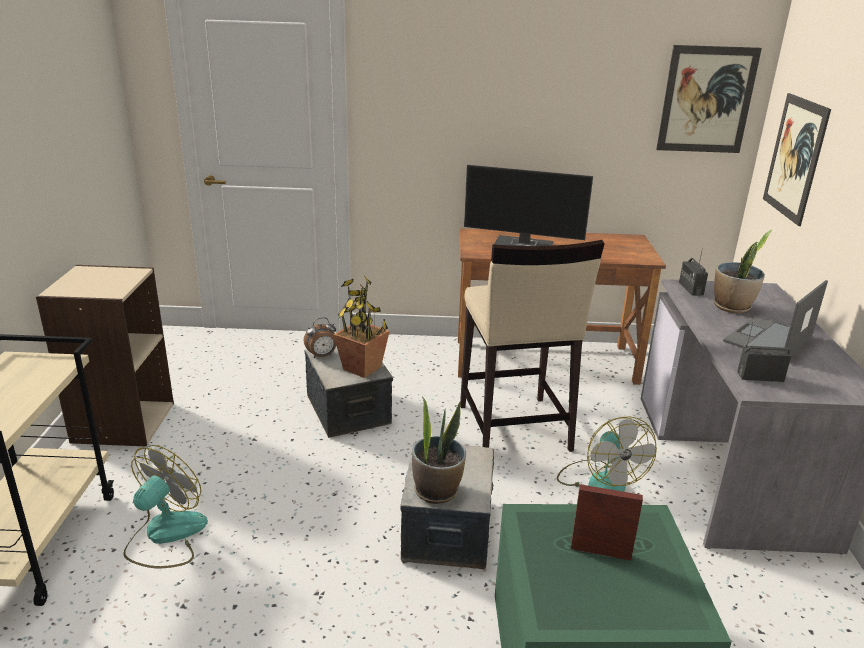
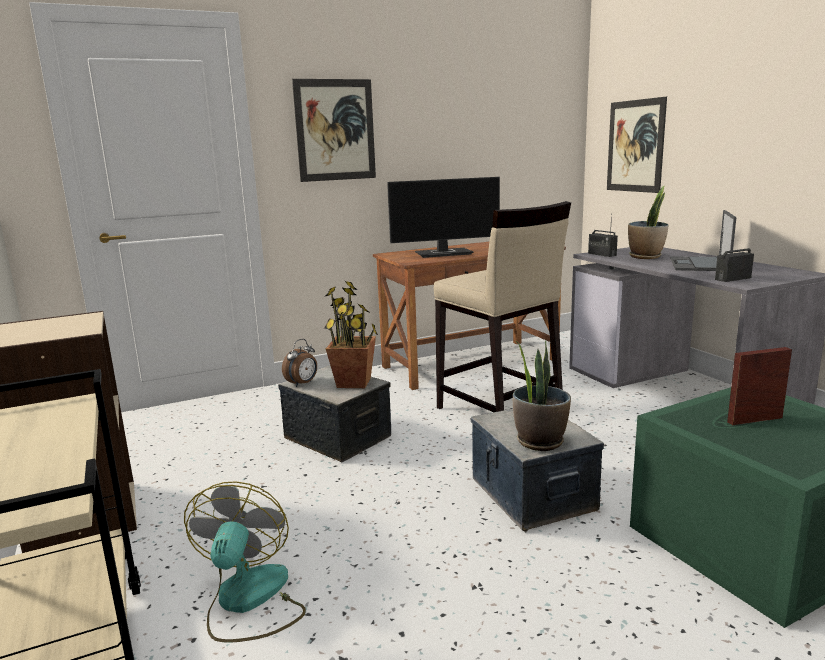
camera: 25 degrees left, 10 degrees down
(600, 482) = (608, 425): fan -> none
(707, 100) = (547, 119): picture -> picture (335, 130)

